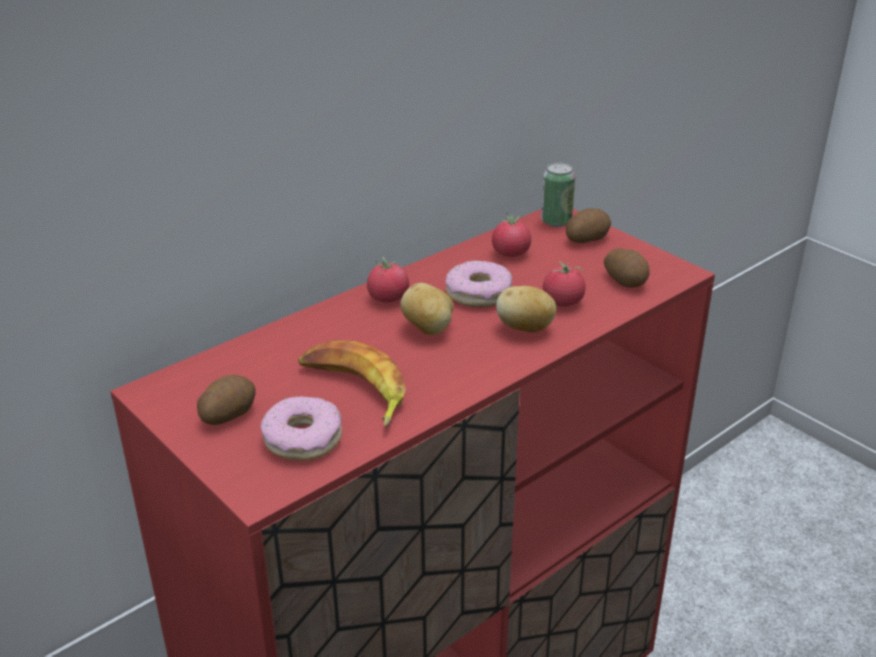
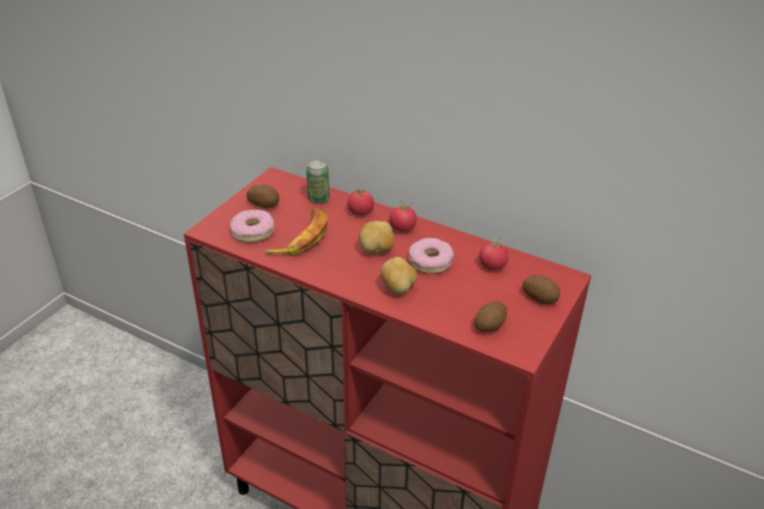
camera: 70 degrees right, 5 degrees up
(556, 221) = (556, 278): can -> can (318, 199)
(562, 302) = (441, 299): tomato -> tomato (360, 212)

